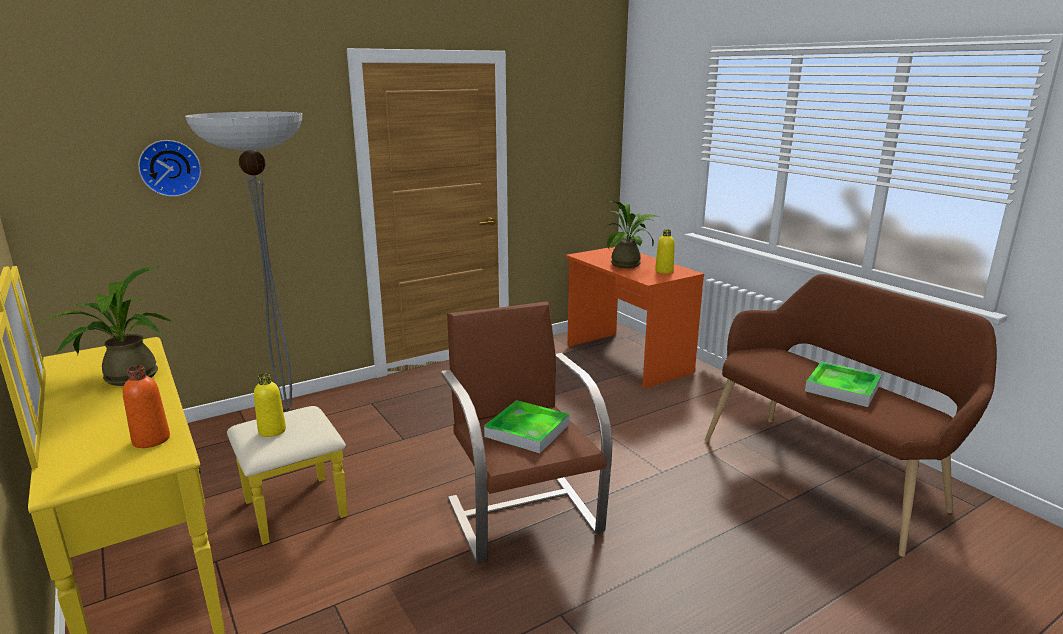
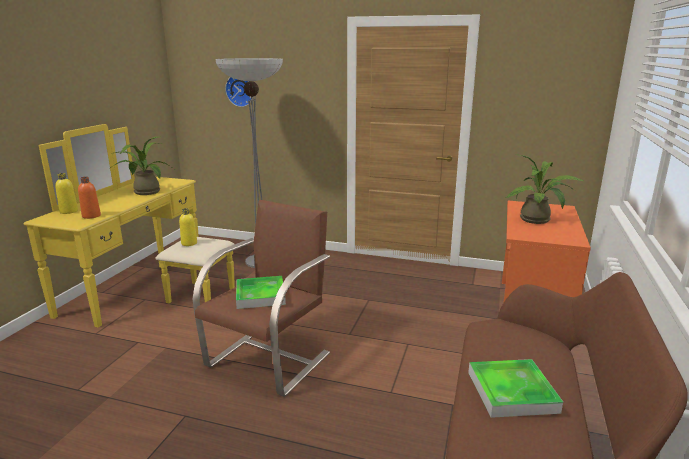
camera: 50 degrees right, 0 degrees up
(664, 271) = (554, 234): yellow bottle -> yellow bottle (69, 211)

